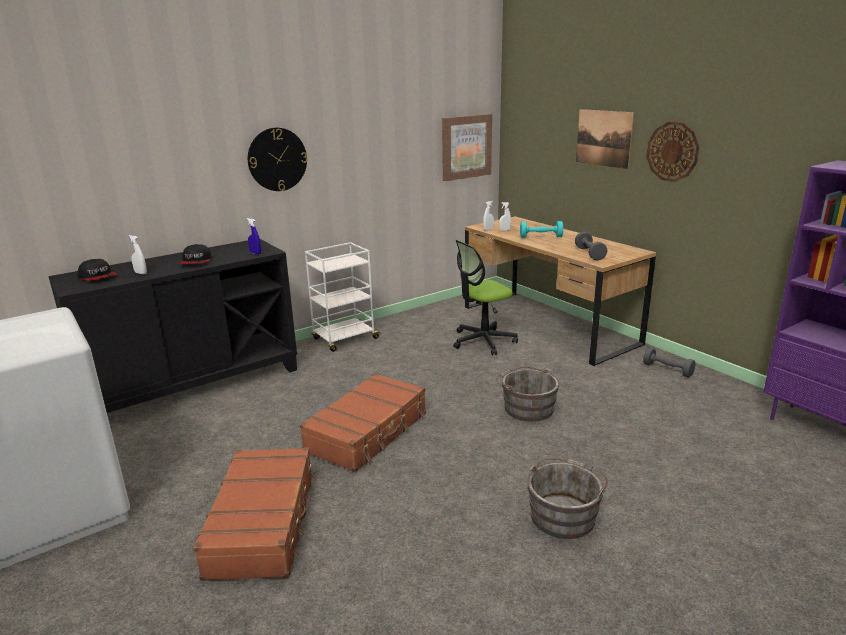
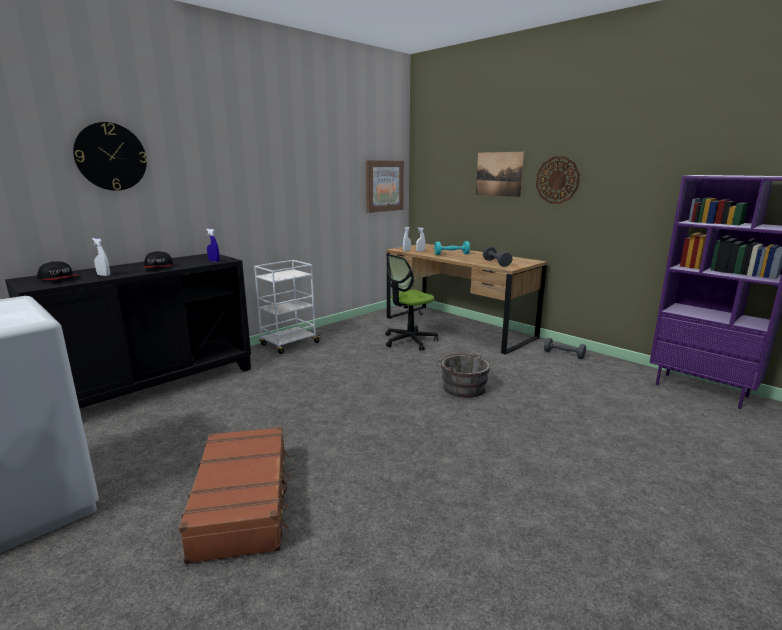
camera: 10 degrees left, 5 degrees down
(277, 159) = (230, 183): wall clock -> wall clock (111, 157)
(368, 432) = (328, 415): brown suitcase -> none
(564, 514) = (523, 469): grey bucket -> none

